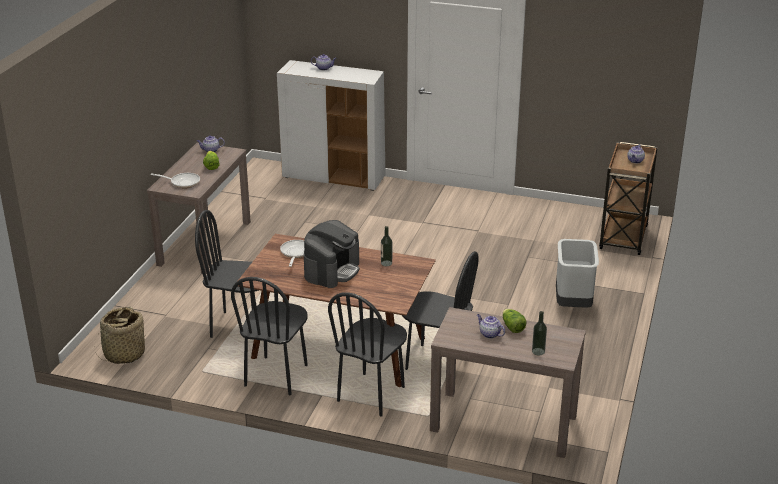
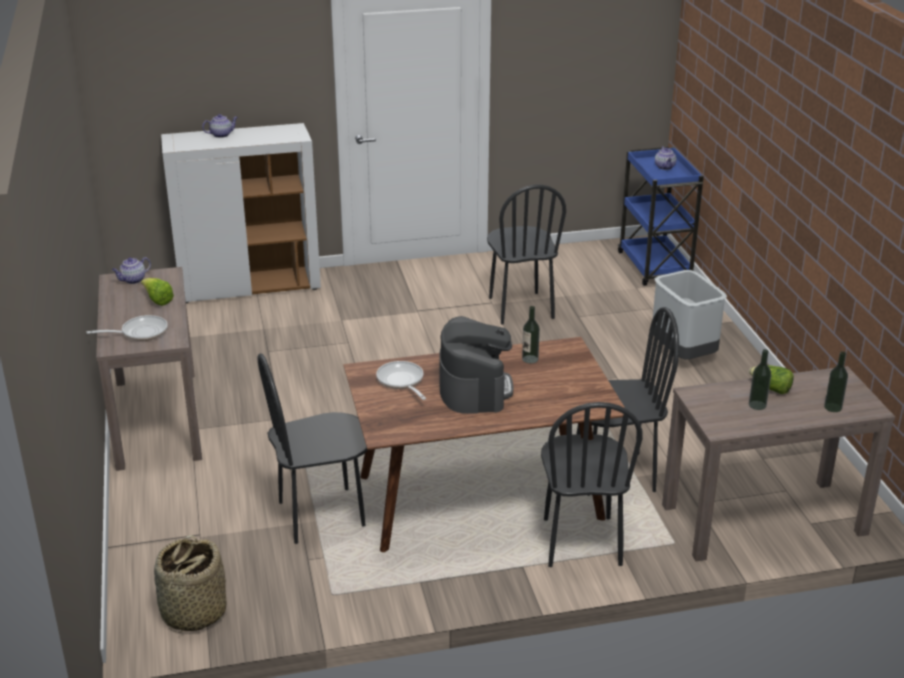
camera: 30 degrees left, 0 degrees up
(276, 376) = (439, 563): black chair -> black chair (520, 308)
(489, 334) = (757, 405): teapot -> bottle
(623, 238) = (655, 267): brown cart -> blue cart

